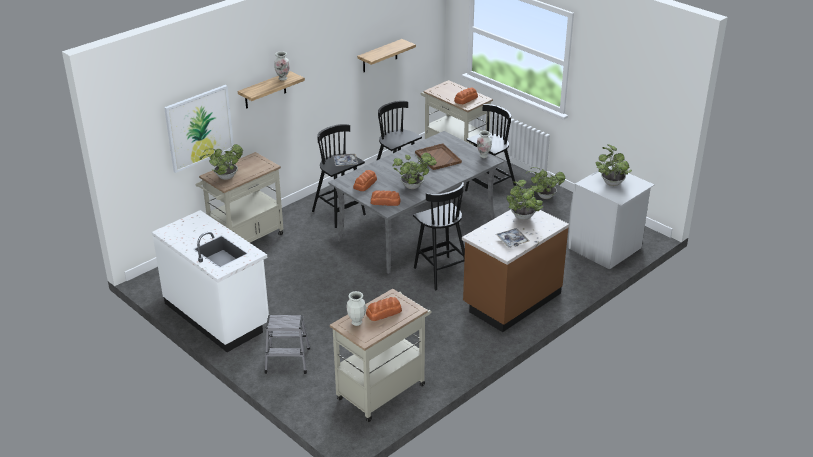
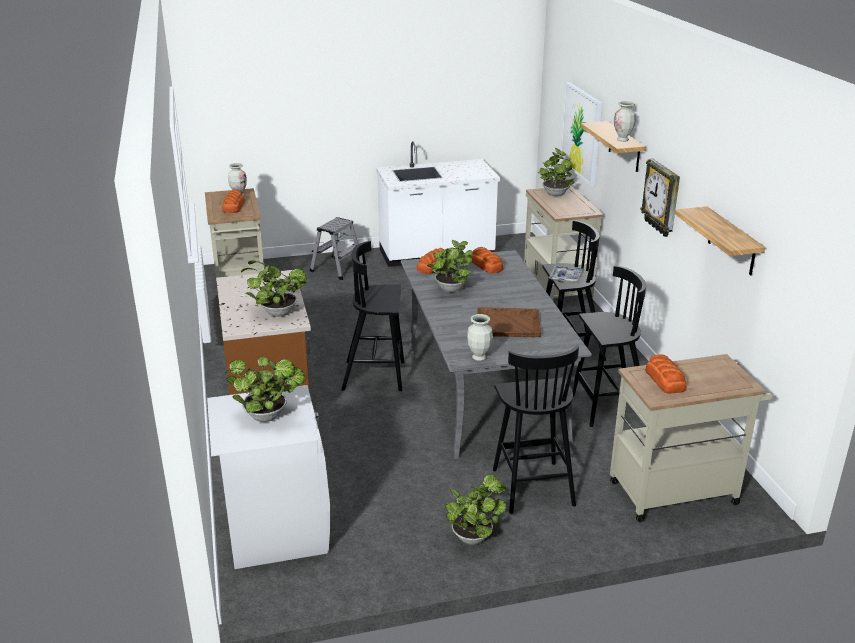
camera: 120 degrees right, 5 degrees down
(316, 85) = (662, 198): none -> wall clock
(512, 240) = (245, 291): tray -> none

